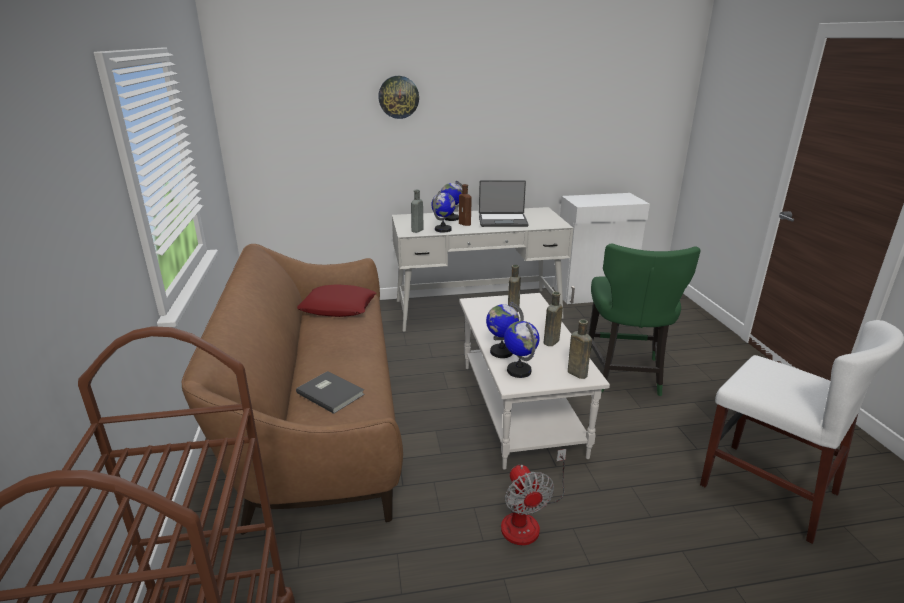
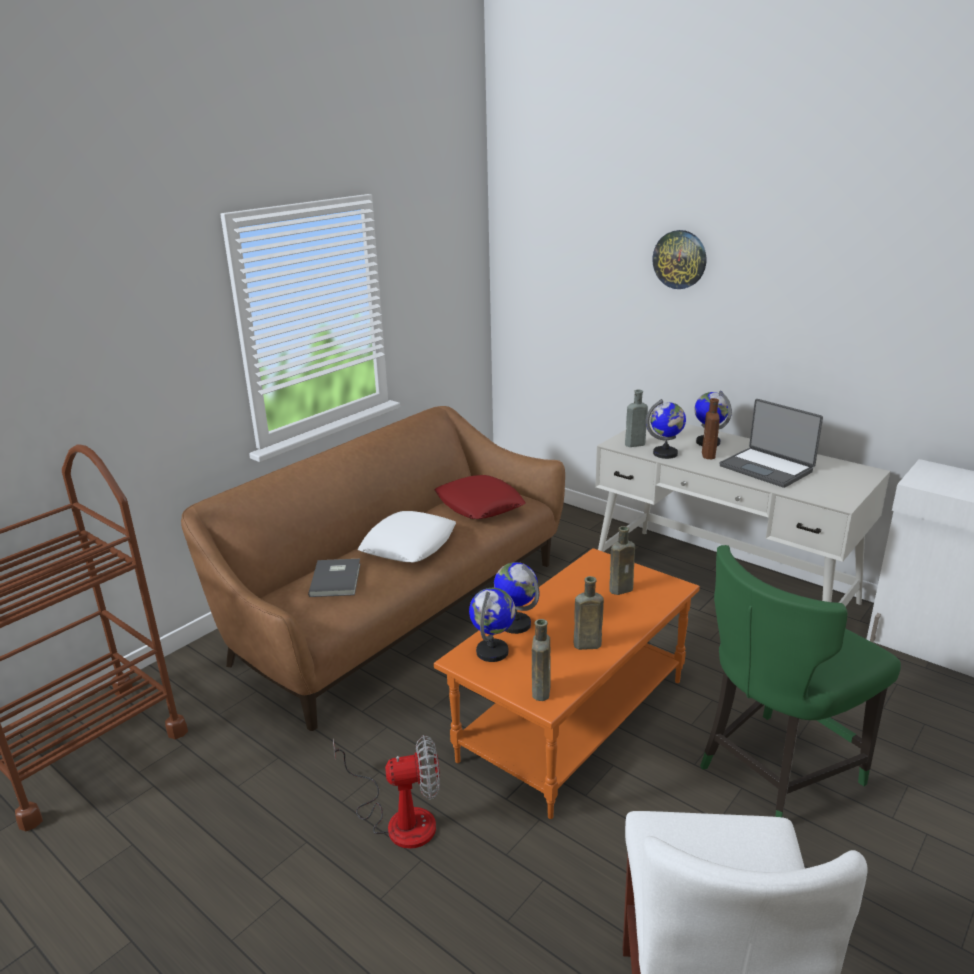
camera: 50 degrees right, 0 degrees up
(338, 349) = (409, 544): none -> white pillow
(518, 407) = (572, 718): white coffee table -> orange coffee table
(528, 520) = (399, 819): fan -> fan turned 135 degrees counterclockwise

